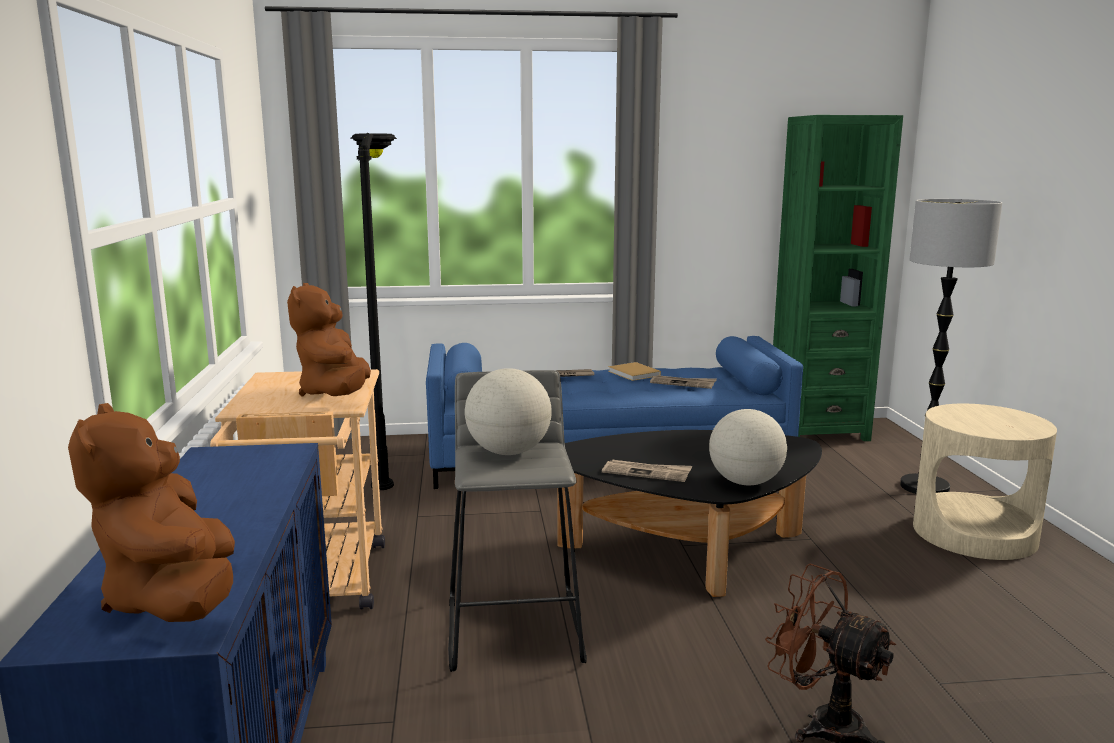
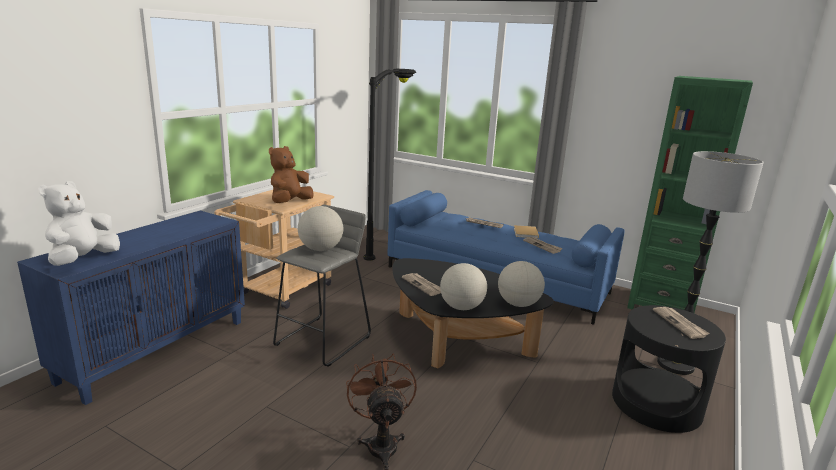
camera: 35 degrees right, 5 degrees up
(174, 600) = (83, 259): brown plush toy -> white plush toy
(791, 456) = (518, 304): none -> globe
(974, 533) = (656, 403): beige side table -> black side table
(989, 417) = (680, 323): none -> newspaper

